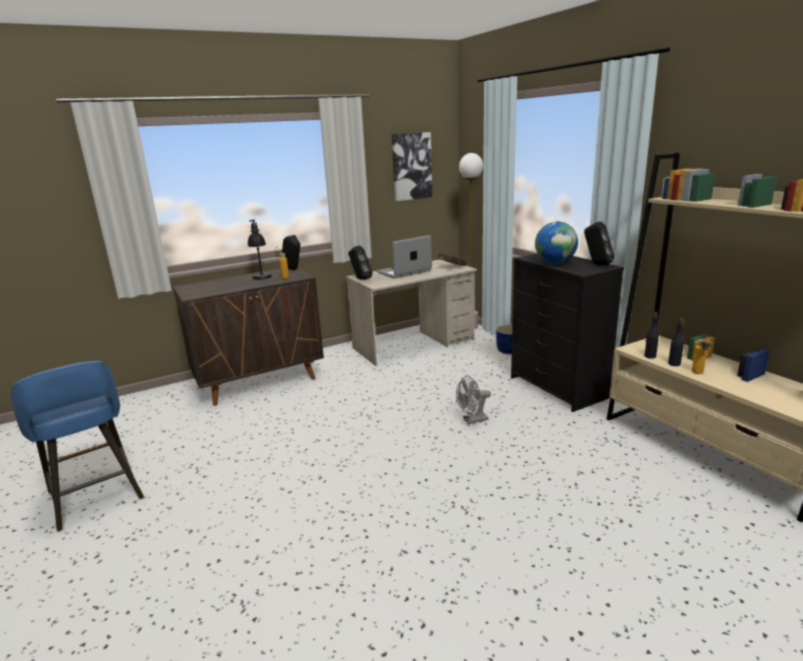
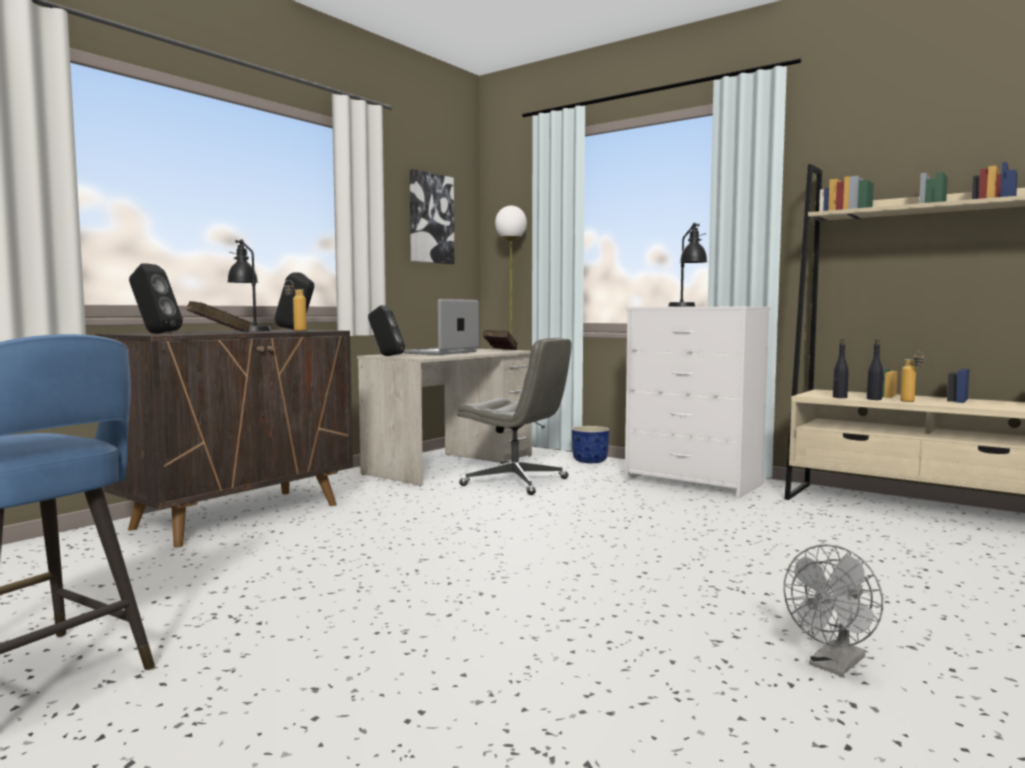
camera: 25 degrees left, 15 degrees down
(231, 285) = (216, 332): none -> red book
(436, 370) = (516, 482): none -> grey office chair
(472, 420) = (628, 517): grey fan -> grey fan (833, 665)
(555, 263) = (687, 306): globe -> black table lamp
(558, 388) = (694, 482): black dresser -> white dresser
(596, 264) = (736, 306): black speaker -> black speaker (154, 333)

